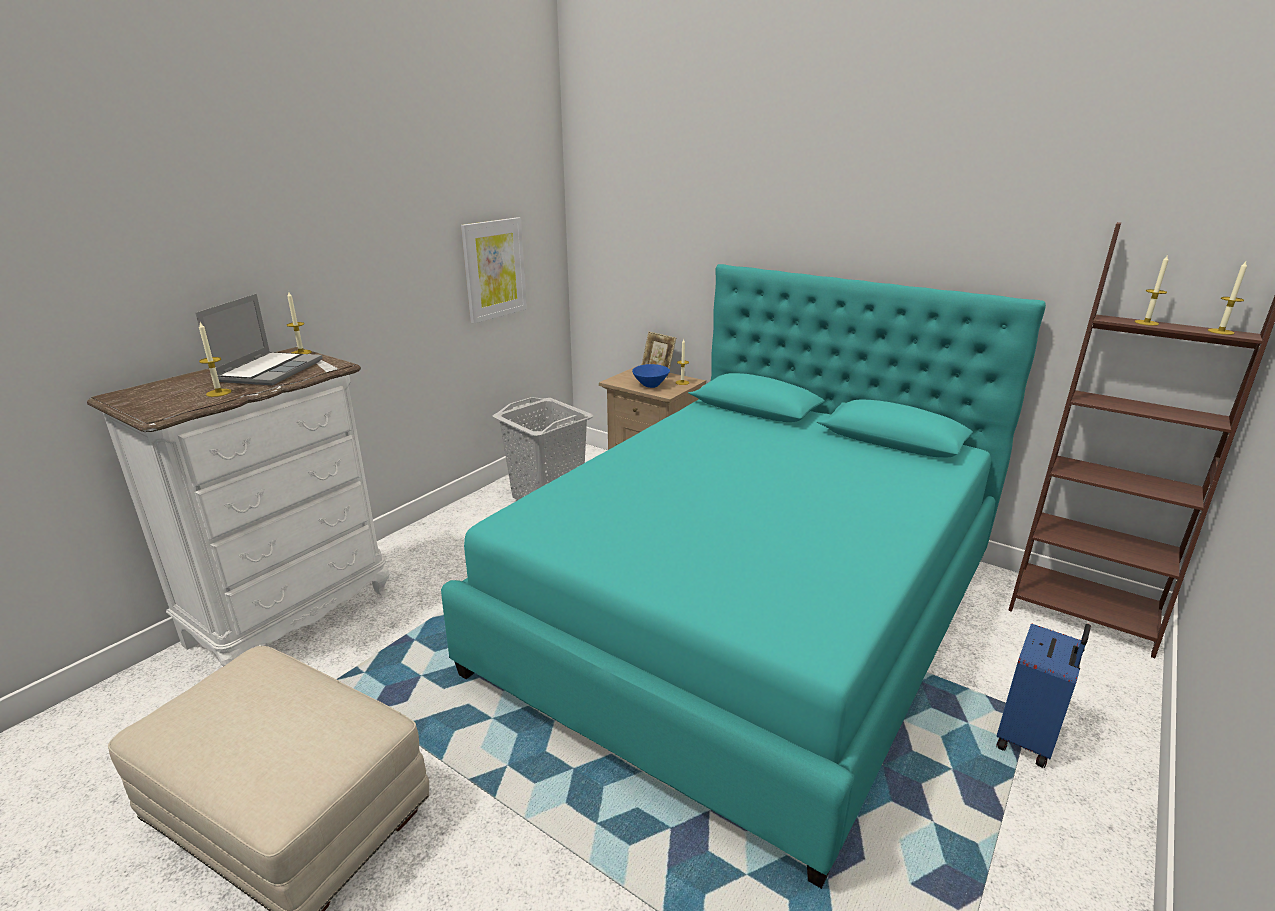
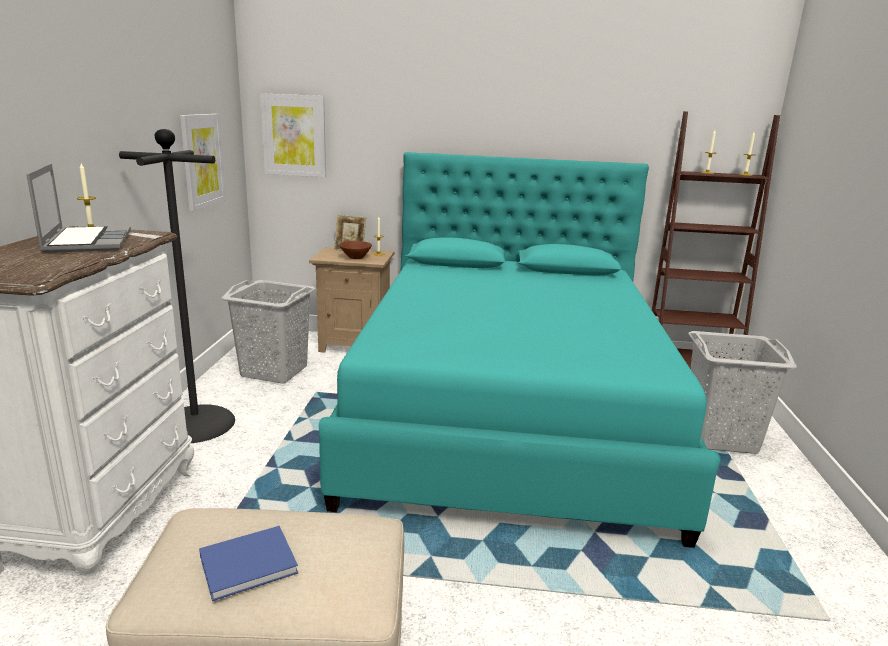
camera: 30 degrees left, 5 degrees down
(218, 393) = (68, 259): candle -> none
(233, 726) = (251, 563): none -> blue book
(433, 541) = (195, 424): none -> black clothes rack
(611, 238) = (294, 135): none -> picture
(650, 385) = (355, 258): blue bowl -> brown bowl
(1028, 739) = (721, 438): blue suitcase -> grey laundry basket

